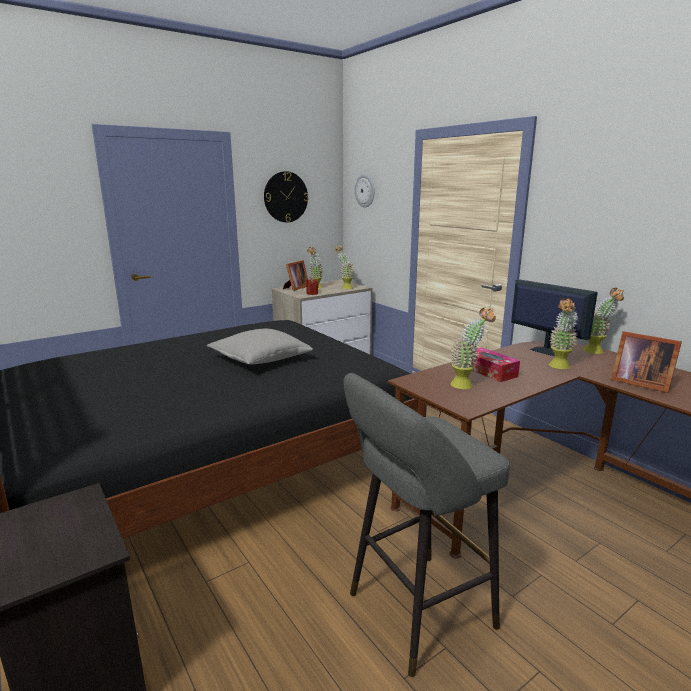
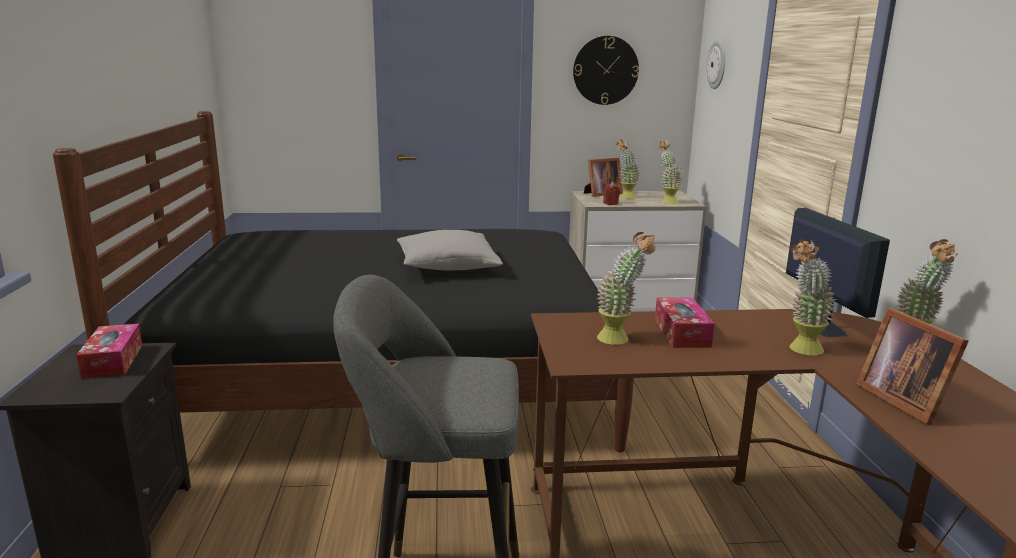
camera: 30 degrees right, 0 degrees up
(57, 520) = (113, 361): none -> tissue box

